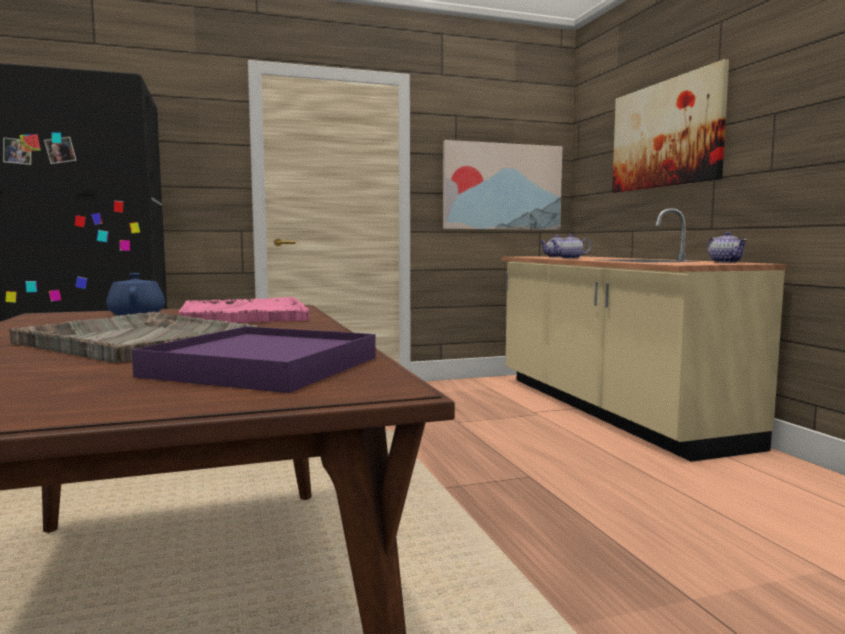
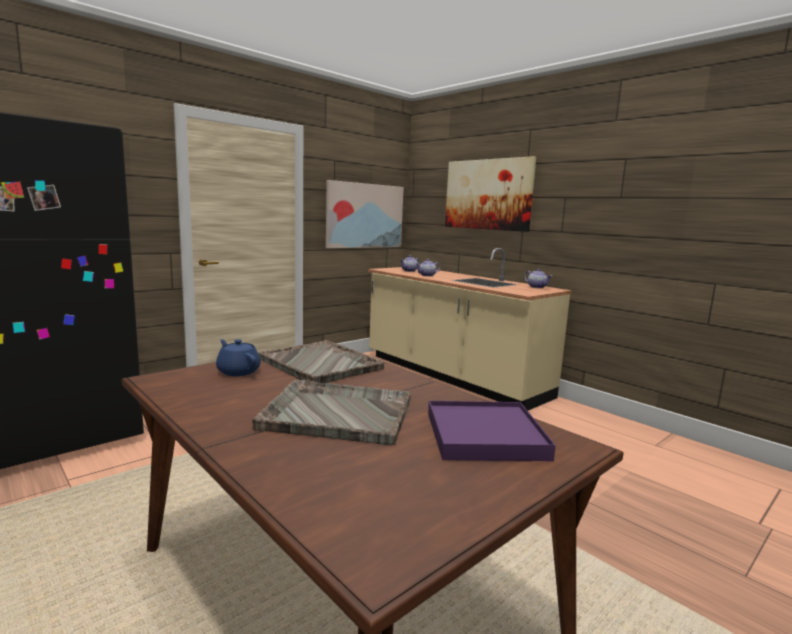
camera: 25 degrees left, 5 degrees up
(243, 314) = (320, 364): pink tray -> grey tray

